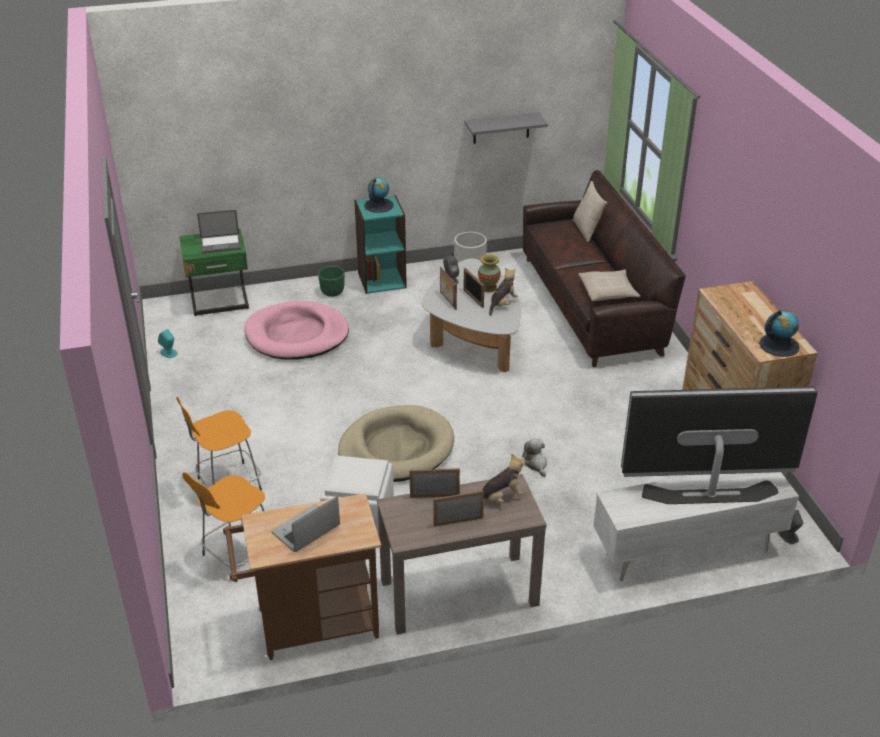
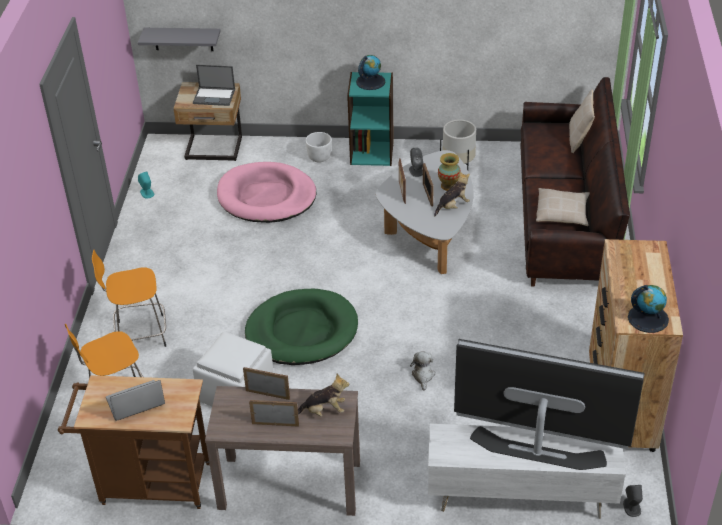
camera: 20 degrees right, 5 degrees up
(220, 302) = (214, 149): green nightstand -> beige nightstand
(332, 292) = (320, 158): green planter -> white planter
(396, 448) = (302, 331): beige dog bed -> green dog bed
(501, 128) = (507, 21): grey shelf -> grey shelf (183, 39)

